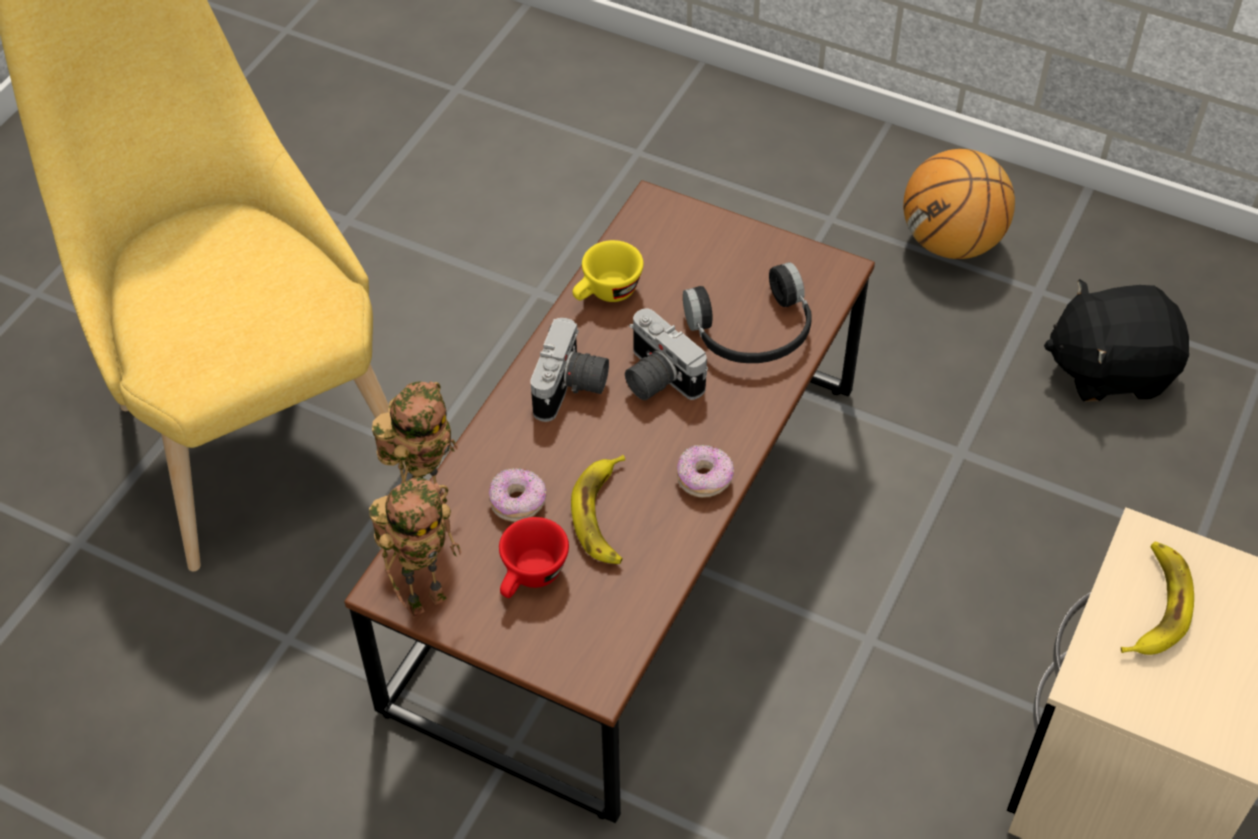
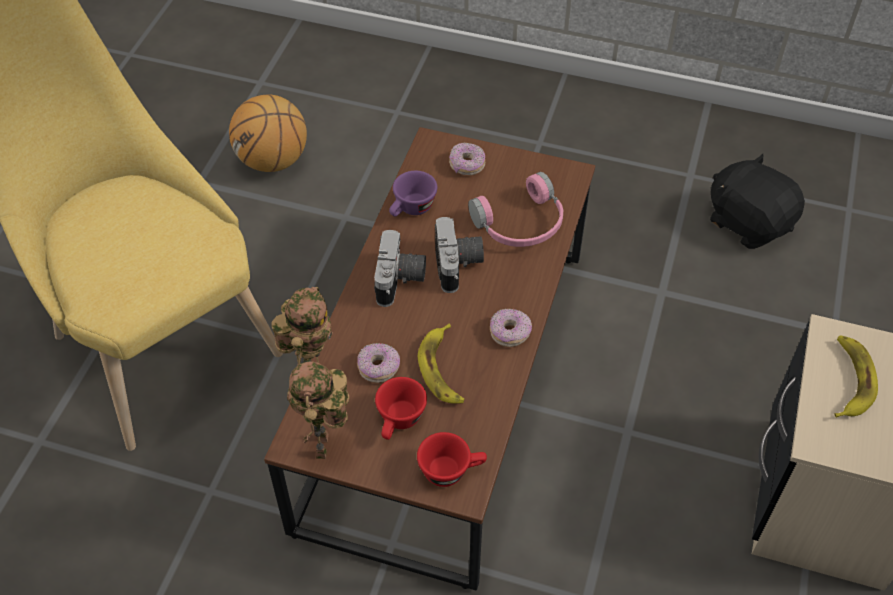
camera: 10 degrees left, 0 degrees up
(426, 598) = (325, 448): toy robot -> toy robot turned 135 degrees clockwise
(586, 650) = (451, 470): none -> red cup
(606, 293) = (411, 209): yellow cup -> purple cup
(655, 378) = (459, 265): camera -> camera turned 135 degrees counterclockwise
(695, 241) = (467, 165): none -> donut
(752, 332) = (521, 224): black headphones -> pink headphones
(951, 242) = (624, 149): basketball -> basketball (273, 161)
(1109, 368) = (748, 222): black plush toy -> black plush toy turned 60 degrees clockwise

